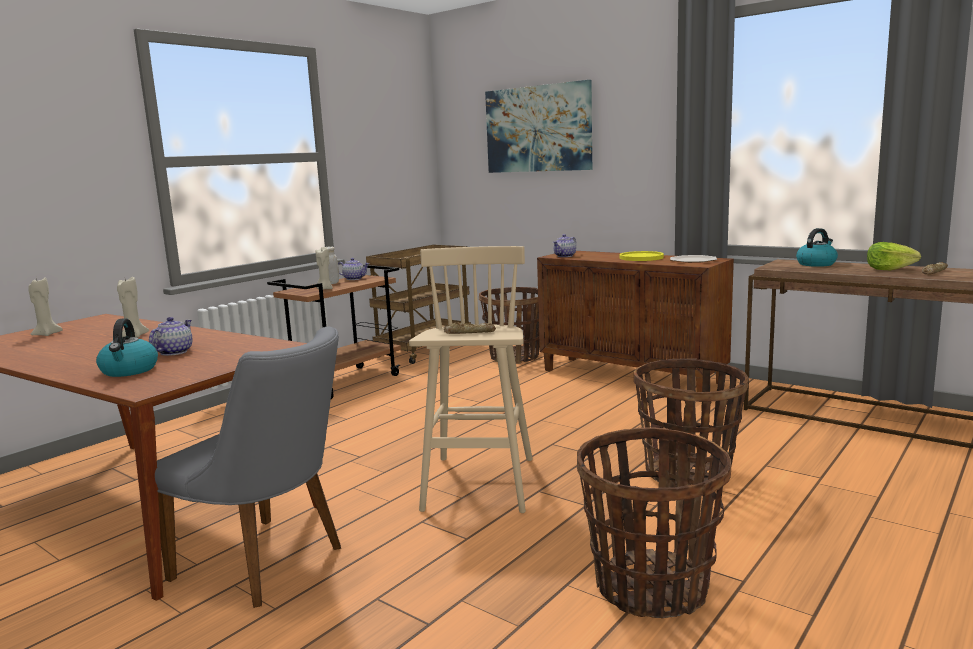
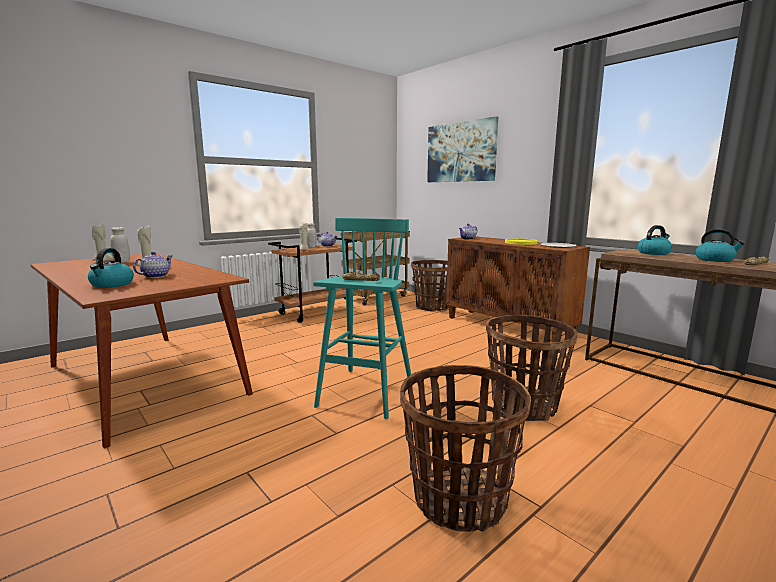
camera: 10 degrees right, 0 degrees up
(81, 333) = (122, 262): none -> white jar
(270, 565) = (192, 433): grey chair -> none
(479, 485) = (365, 393): beige stool -> turquoise stool
(889, 269) = (715, 260): lettuce -> kettle

